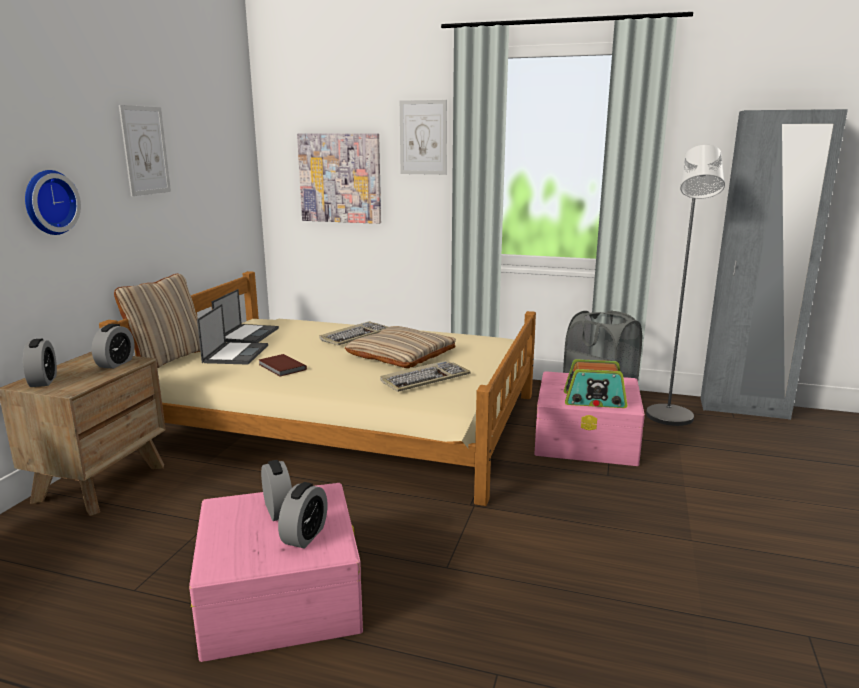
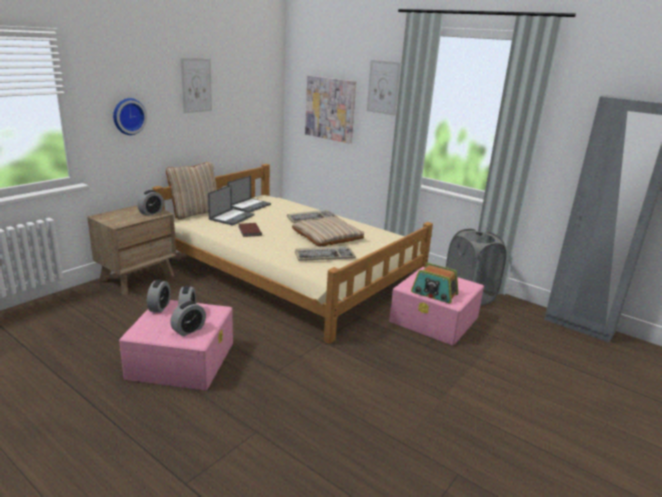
camera: 20 degrees right, 5 degrees up
(43, 381) = (110, 216): alarm clock -> alarm clock (159, 307)
(670, 420) = (510, 321): grey floor lamp -> none

